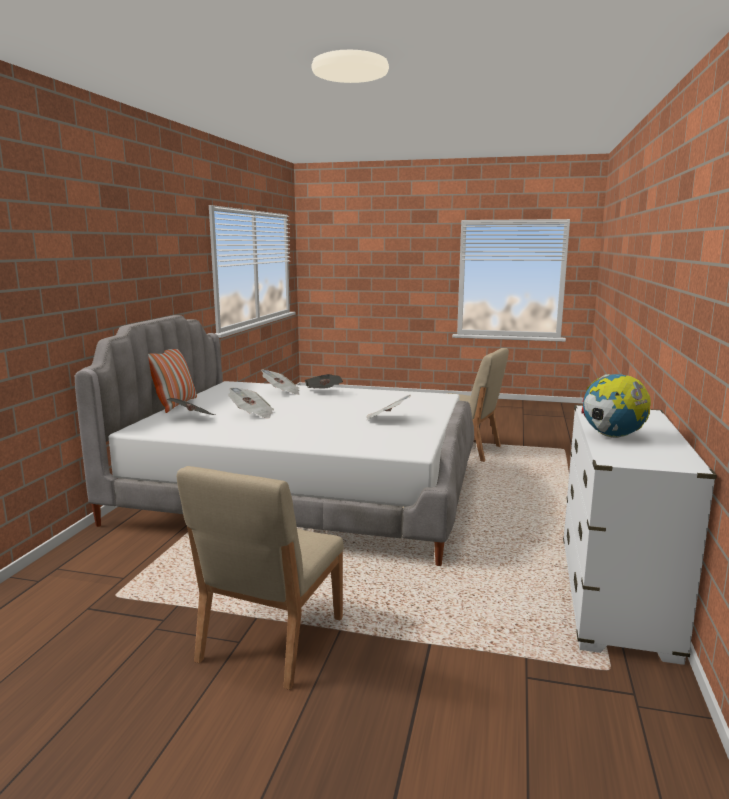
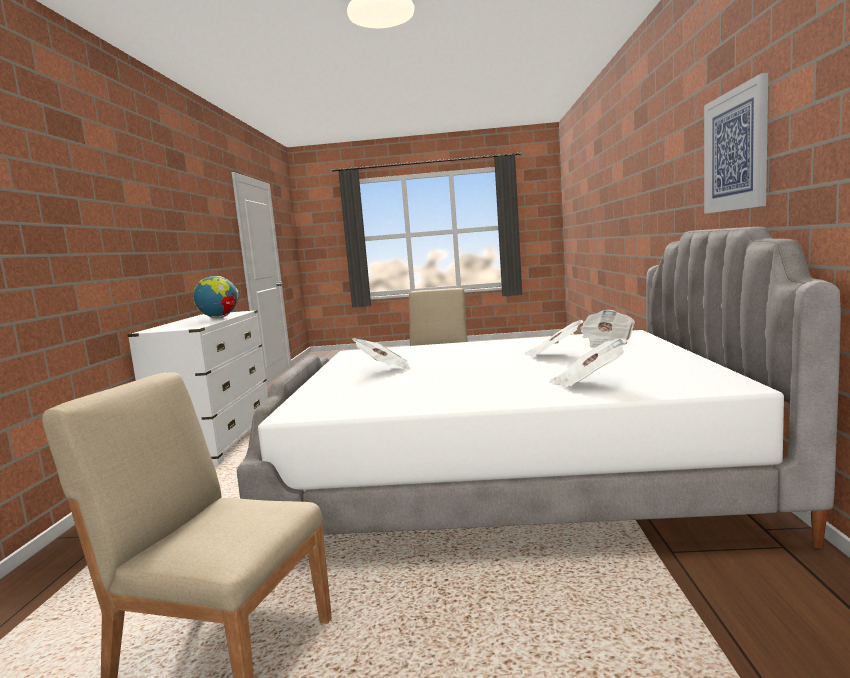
camera: 170 degrees right, 5 degrees down
(140, 268) = (735, 151): none -> picture
(175, 405) = (683, 350): pillow -> none
(324, 392) = (516, 392): newspaper -> none

